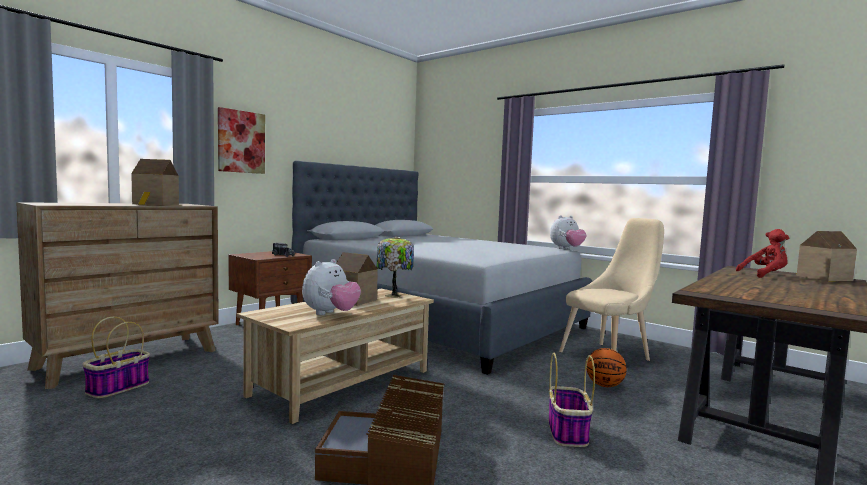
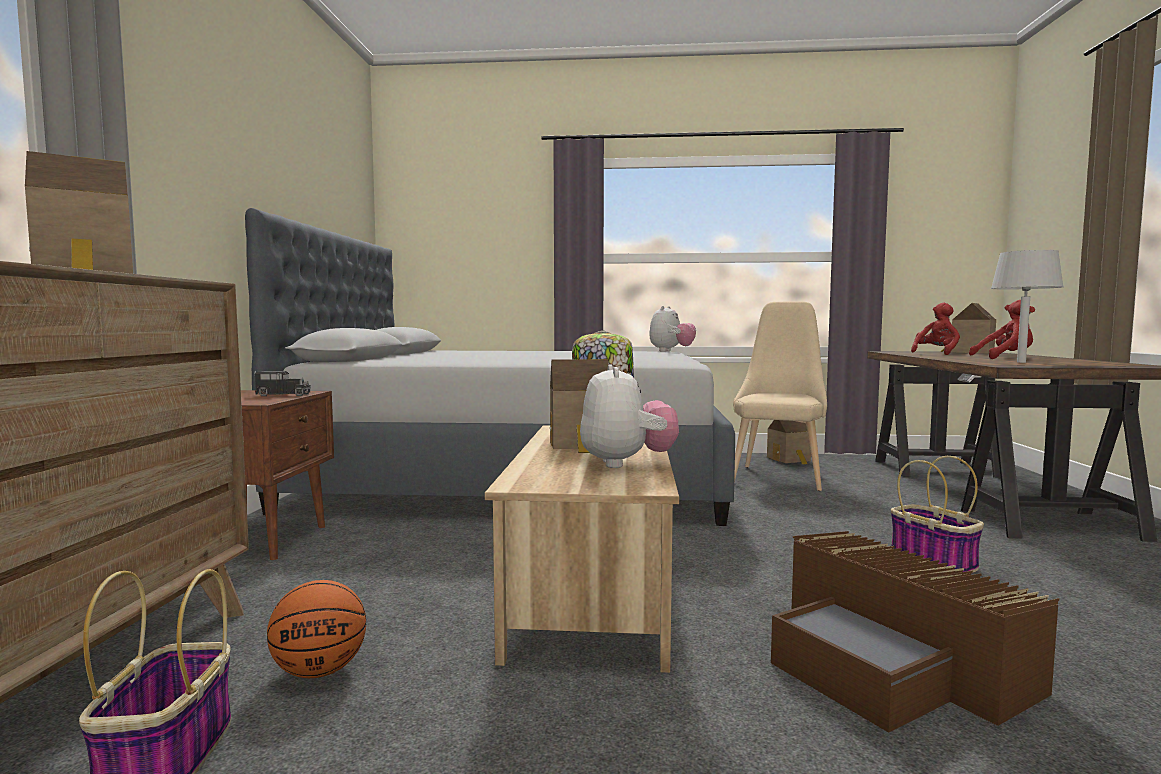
camera: 35 degrees left, 0 degrees up
(241, 142) = (156, 155): picture -> none
(604, 385) = (846, 506): basketball -> basketball (319, 672)
(653, 347) = (790, 459): none -> toy house
(747, 293) = (1021, 362): none -> grey table lamp
(786, 287) = (1005, 358): none -> red plush toy

